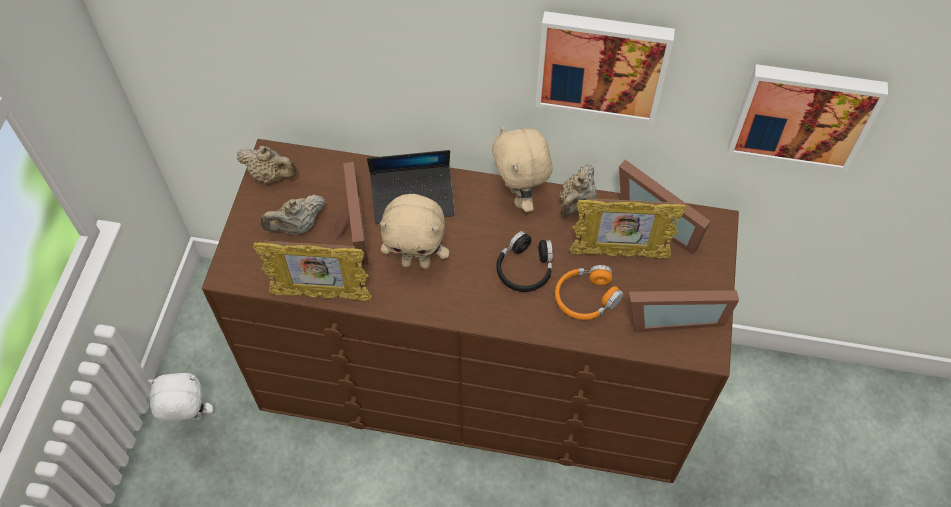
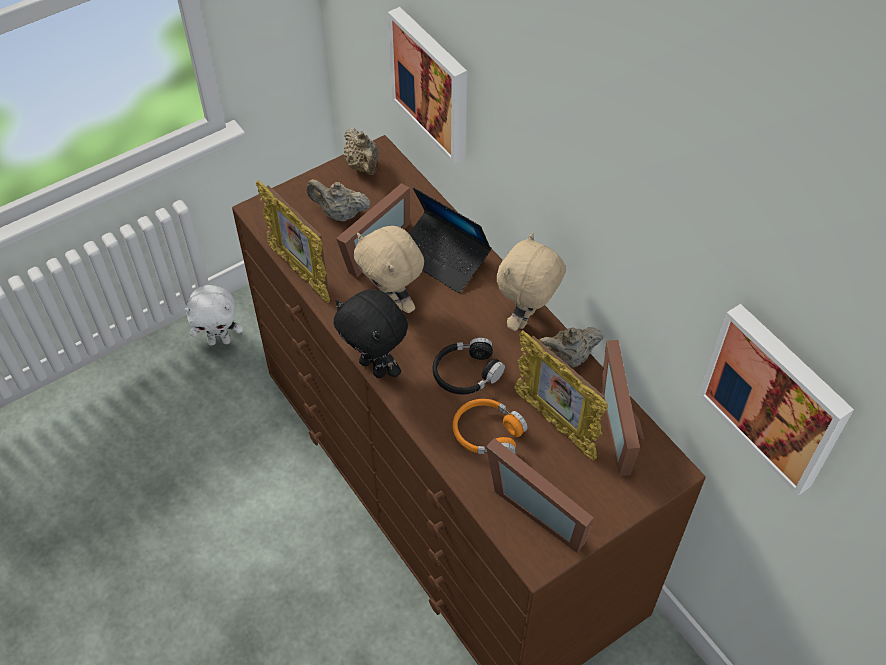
camera: 45 degrees right, 5 degrees down
(189, 419) = (219, 340): white plush toy -> white plush toy turned 135 degrees clockwise
(459, 317) = (375, 367): none -> black plush toy
(602, 64) = (621, 218): picture -> picture (433, 83)

